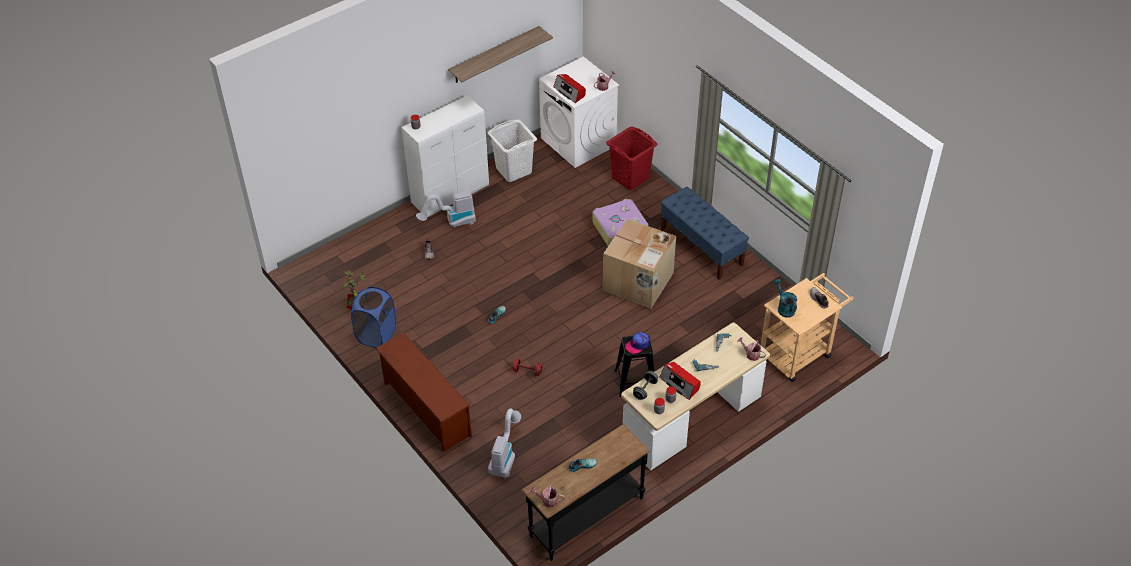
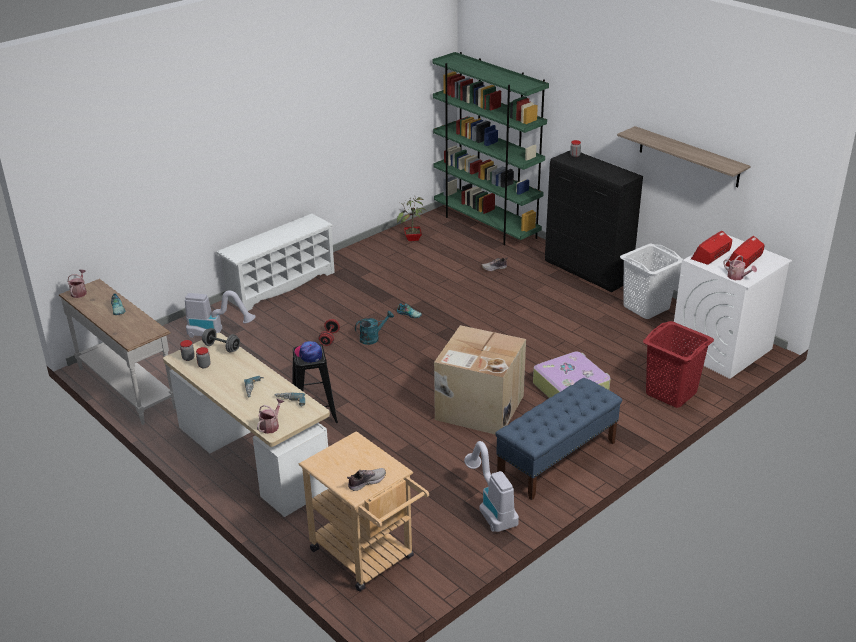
camera: 85 degrees right, 15 degrees down
(344, 250) = (486, 225): none -> green bookcase
(376, 334) = (376, 252): blue laundry basket -> none
(425, 409) = (280, 285): brown shoe rack -> white shoe rack
(451, 194) = (588, 272): white cabinet -> black cabinet
(451, 222) = (544, 276): vacuum cleaner -> vacuum cleaner (491, 508)
(586, 516) = (128, 387): black console table -> white console table
(680, 384) = (227, 371): radio -> radio (744, 260)
(784, 308) = (349, 448): turquoise watering can -> turquoise watering can (372, 338)

